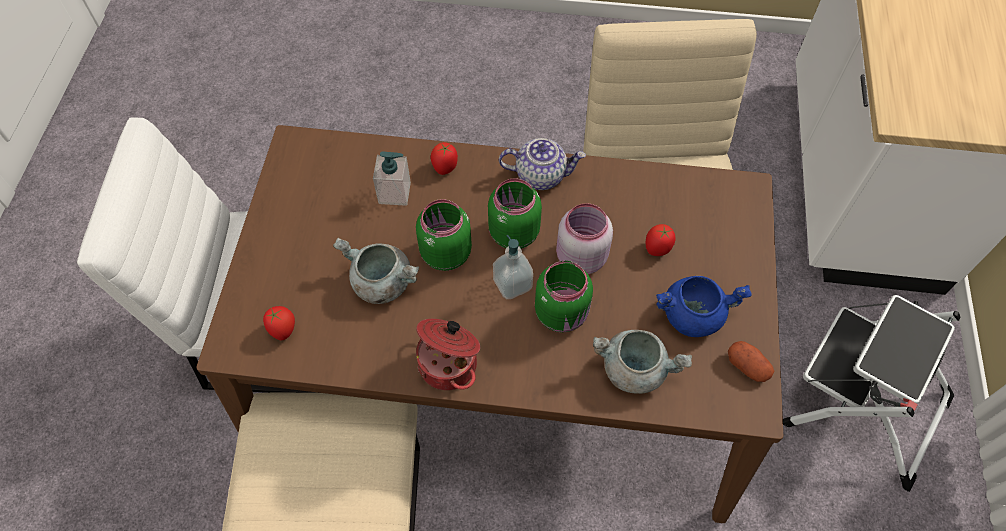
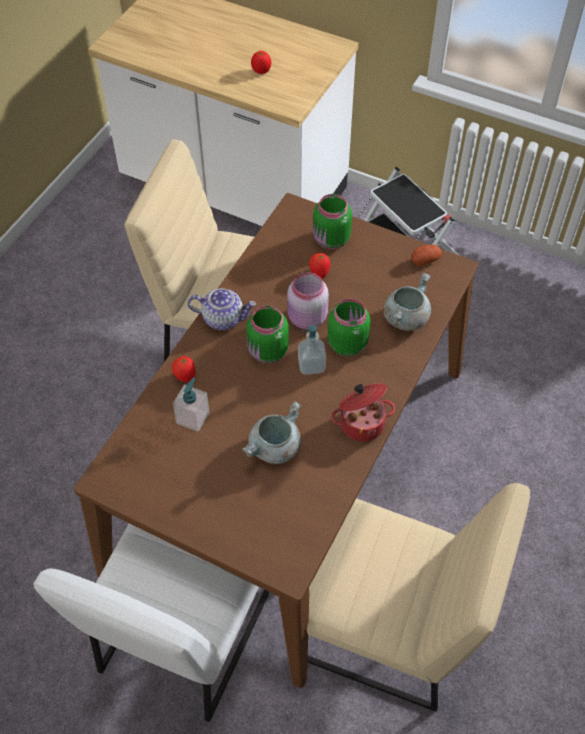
camera: 70 degrees left, 5 degrees down
(283, 330) = (289, 527): tomato -> tomato (261, 71)
(444, 253) = (266, 400): green jar -> green jar (331, 240)
(541, 175) = (223, 318): teapot -> teapot turned 75 degrees clockwise
(692, 314) = (377, 273): blue cooking pot -> none

